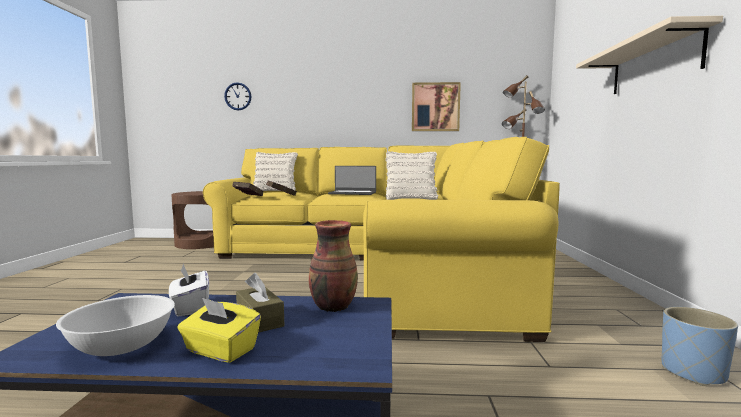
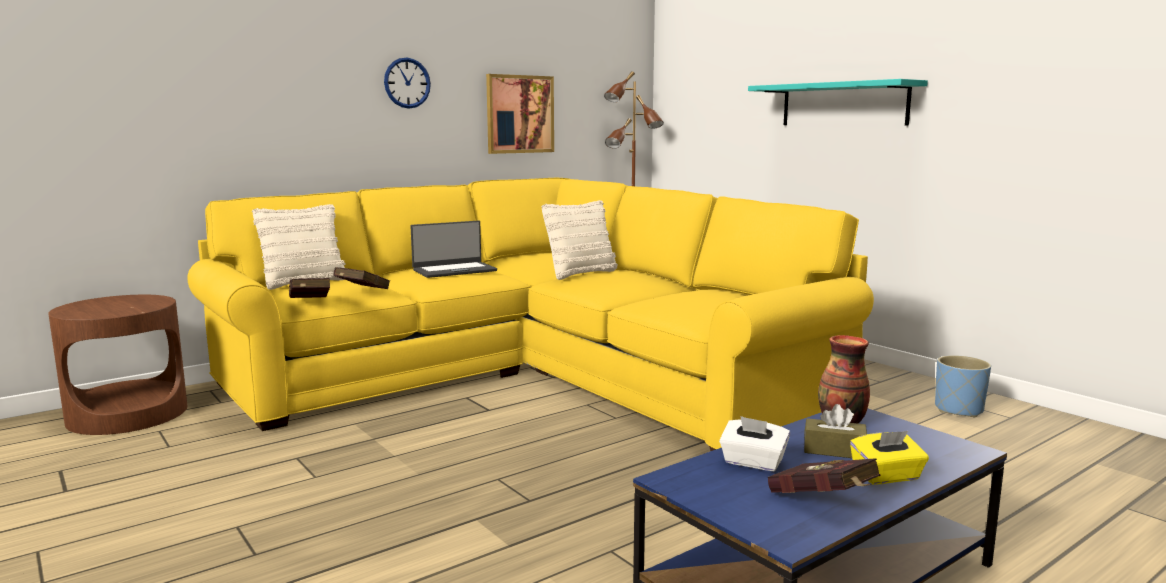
camera: 40 degrees left, 5 degrees up
(123, 346) = (824, 502): white bowl -> red book
(238, 96) = (159, 85): wall clock -> wall clock (407, 83)
(653, 64) = (843, 104): beige shelf -> turquoise shelf

